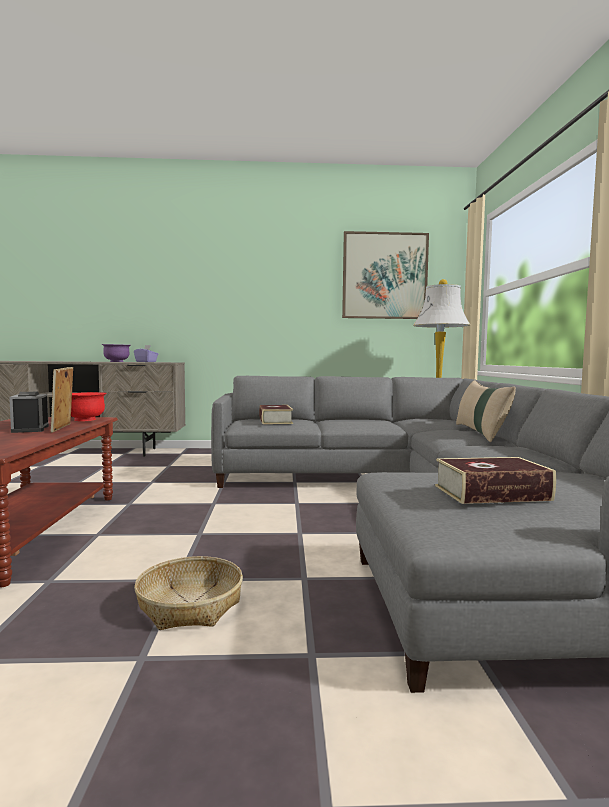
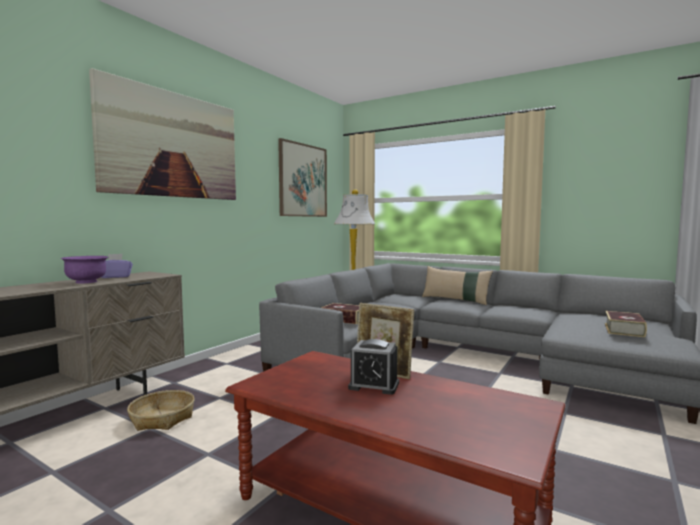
camera: 55 degrees left, 0 degrees up
(85, 420) = (321, 361): red bowl -> none
(190, 605) = (599, 453): basket -> basket (162, 418)
(211, 257) = (172, 145): none -> picture

